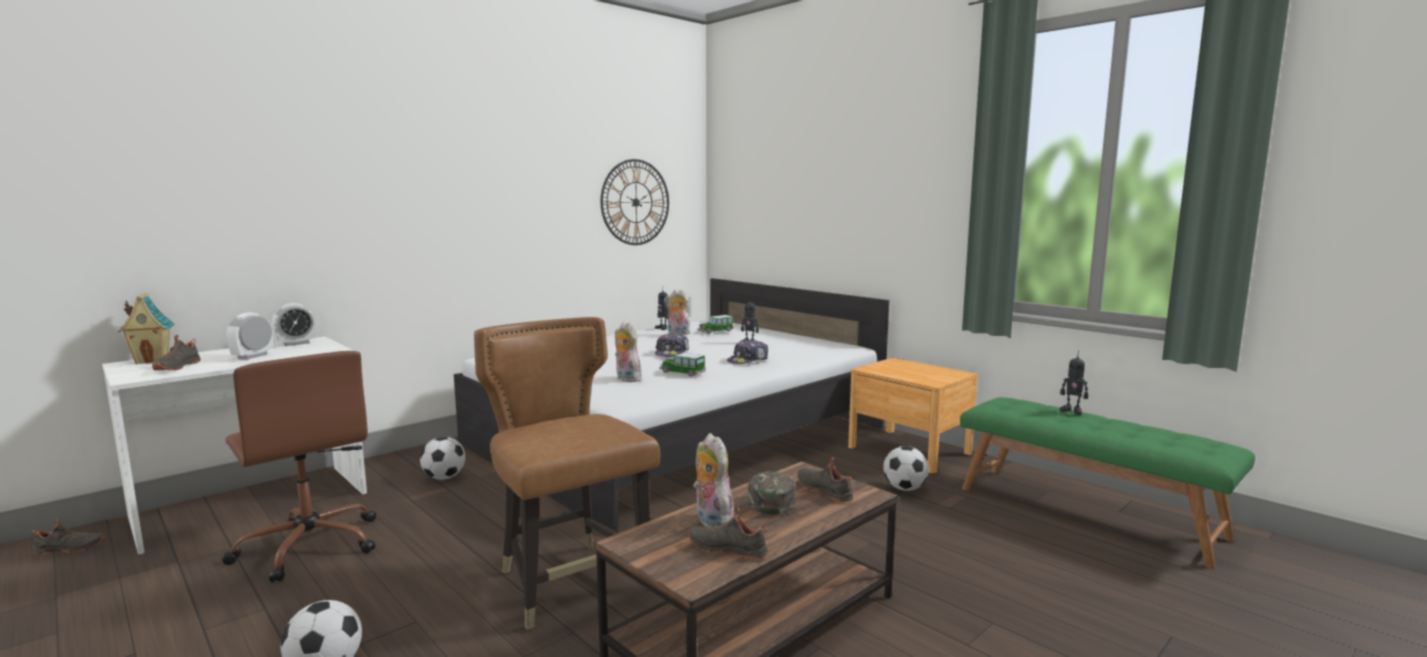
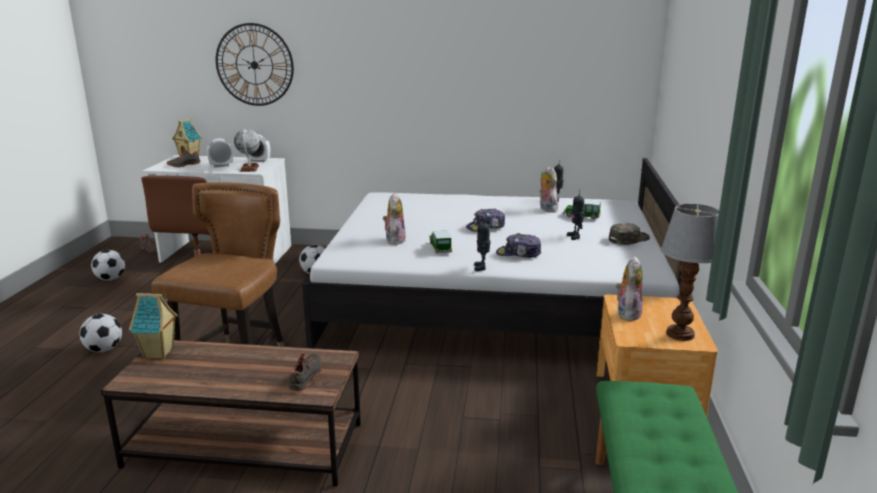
camera: 50 degrees right, 10 degrees up
(314, 350) = (249, 168): none -> globe
(635, 202) = (561, 71): wall clock -> wall clock (254, 65)
(644, 547) = (159, 353): none -> toy house
(711, 521) = (213, 358): plush toy -> plush toy (627, 313)
(728, 548) = (177, 377): black shoe -> none
(771, 499) = (270, 364): green cap -> green cap (628, 239)
(904, 488) = (547, 430): football -> football (110, 279)
(941, 372) = (679, 334): none -> table lamp
(1072, 411) = (694, 436): toy robot -> toy robot (481, 267)

